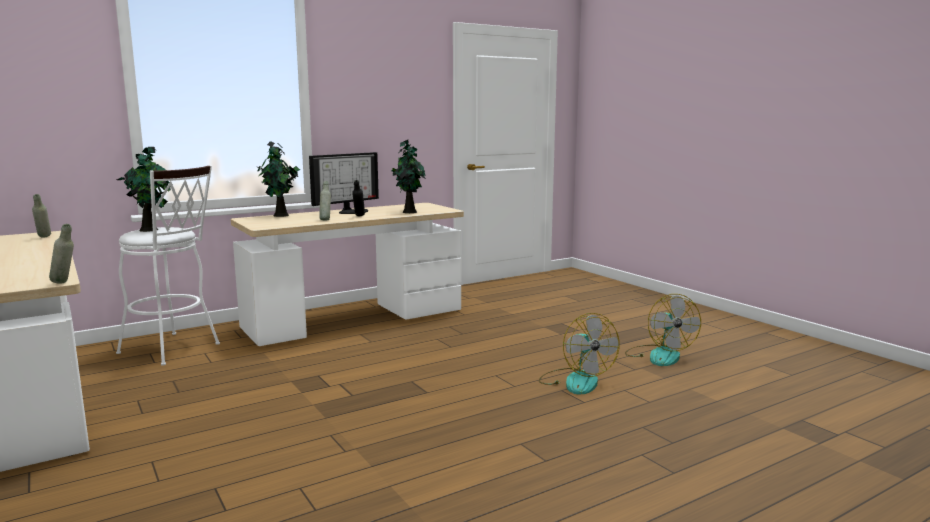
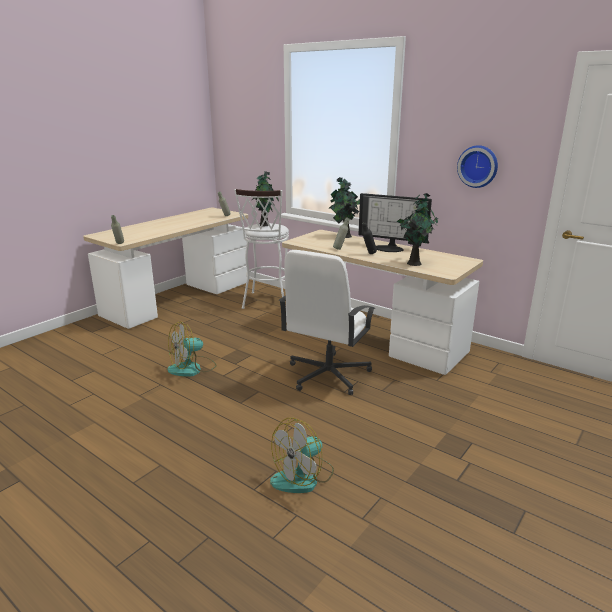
camera: 70 degrees right, 10 degrees up
(395, 118) = (478, 166): none -> wall clock
(411, 348) = (327, 375): none -> white office chair
(659, 355) = (426, 537): fan -> fan (192, 368)

